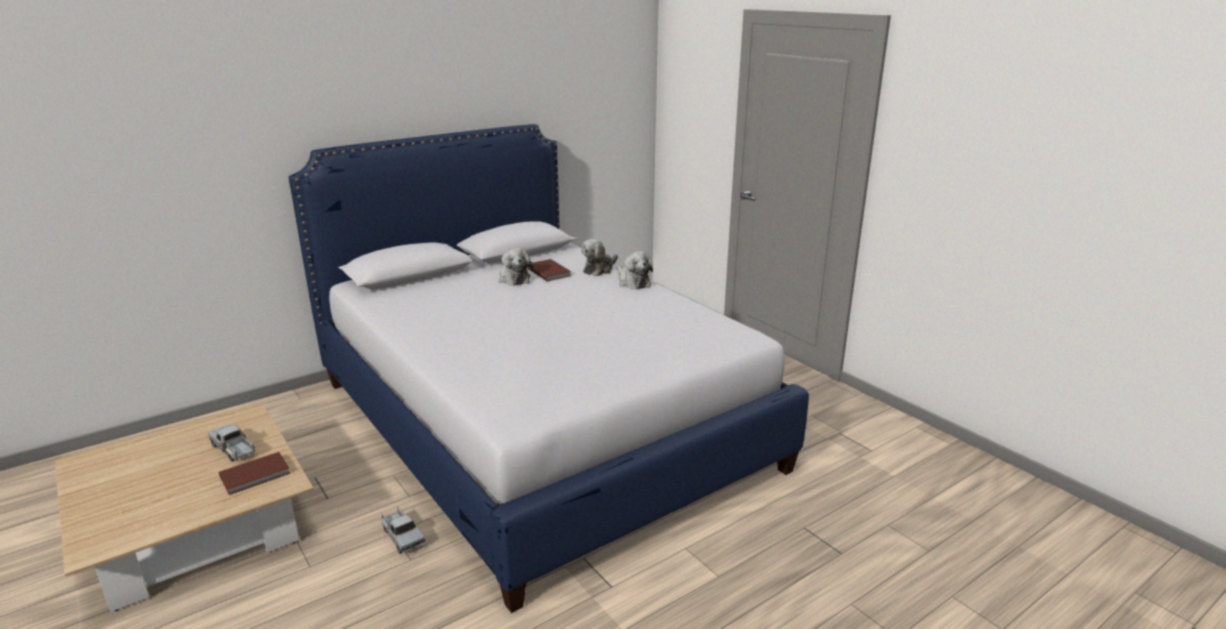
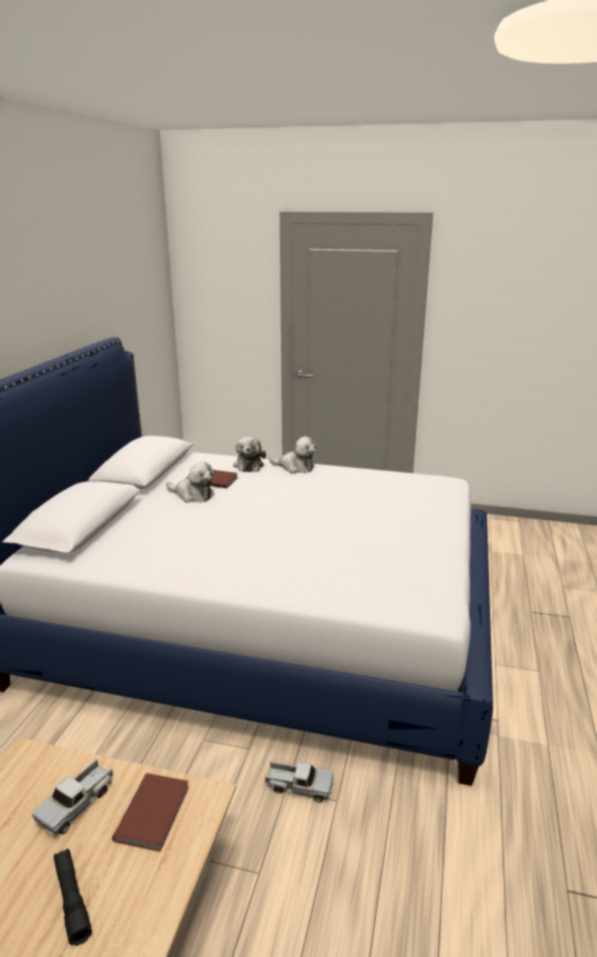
camera: 40 degrees left, 0 degrees up
(167, 490) = (72, 900): none -> black flashlight
(234, 449) = (76, 804): toy truck -> toy truck turned 60 degrees counterclockwise

